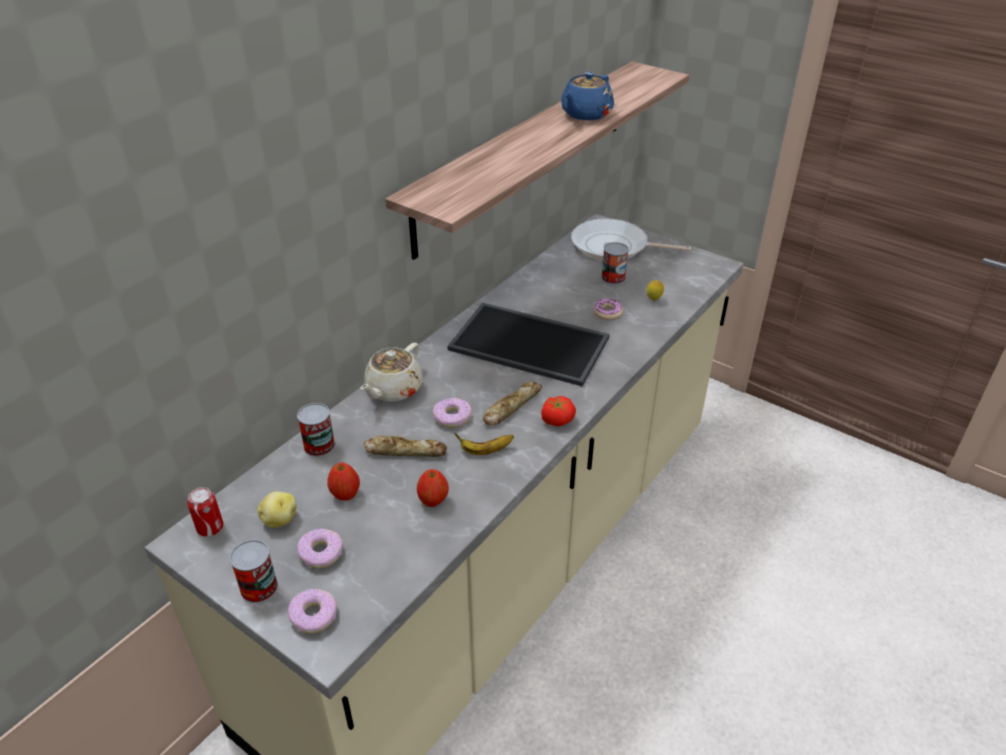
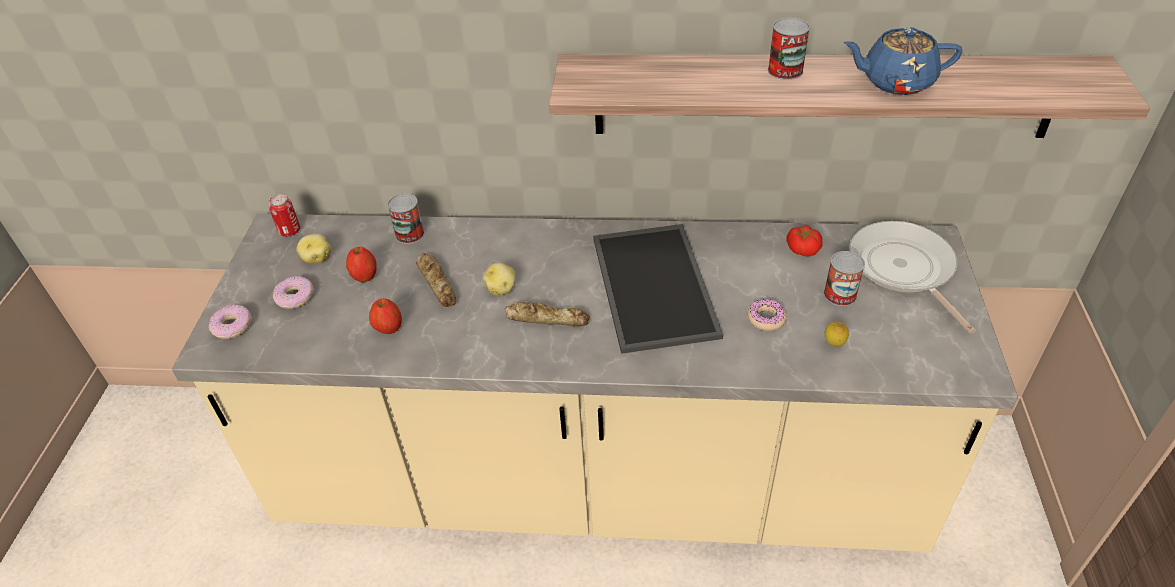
camera: 60 degrees right, 5 degrees up
(259, 587) = (246, 285): can -> can (785, 71)
(393, 389) = (509, 236): beige teapot -> none
(452, 417) = (501, 289): donut -> potato
(485, 451) = (473, 330): banana -> none
(557, 419) = (554, 357): tomato -> tomato (803, 249)

